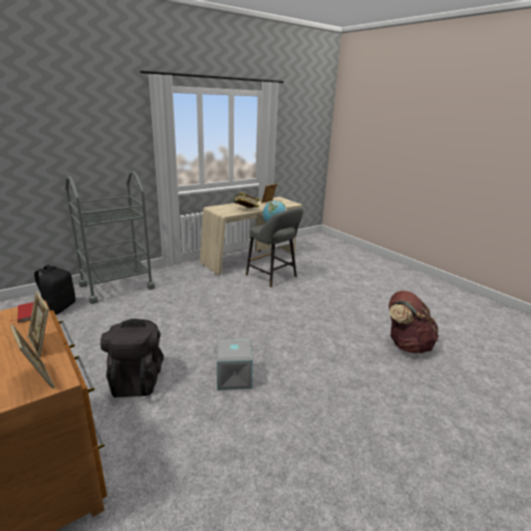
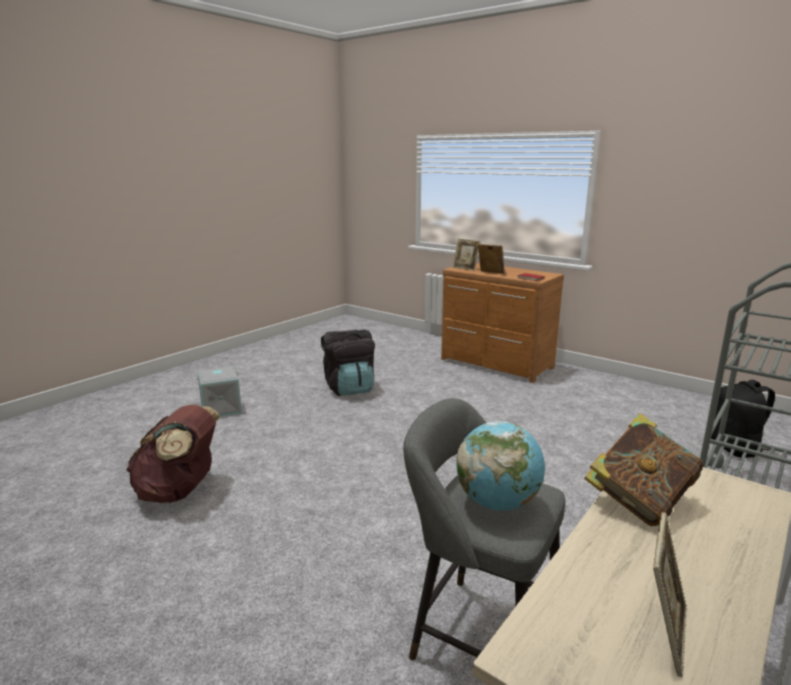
camera: 165 degrees right, 5 degrees down
(137, 380) = (505, 402): black backpack -> black backpack (349, 388)
(233, 378) = (414, 417): grey storage box -> grey storage box (221, 408)

